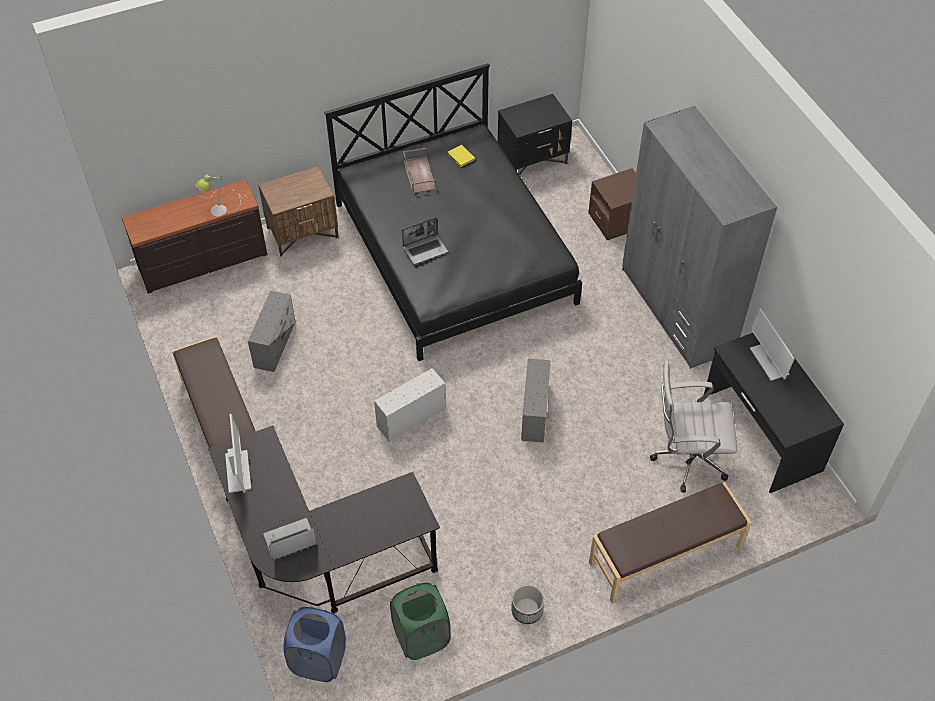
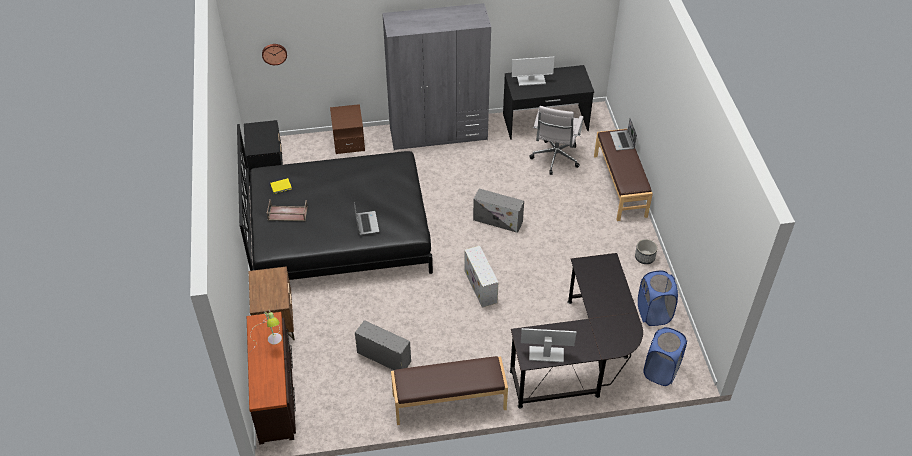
camera: 75 degrees left, 5 degrees down
(289, 541) = (611, 332): laptop -> laptop (622, 141)
(421, 637) = (653, 313): green laundry basket -> blue laundry basket
(615, 51) = (274, 53): none -> wall clock

